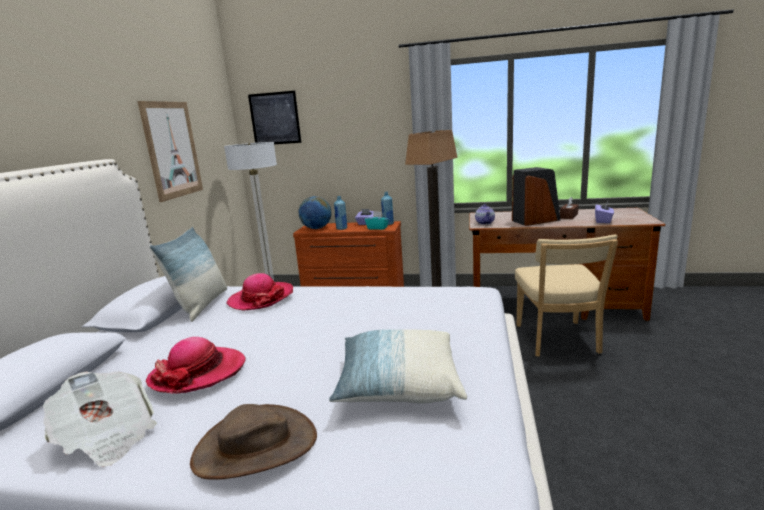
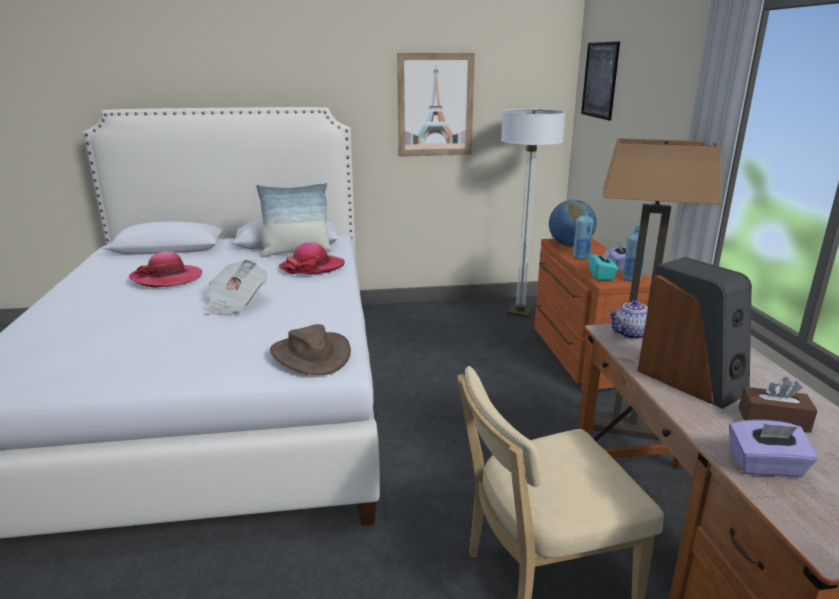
camera: 70 degrees right, 5 degrees up
(107, 437) = (99, 277): newspaper -> newspaper (235, 304)
(255, 447) = (61, 314): brown hat -> brown hat (310, 355)
(398, 384) = (116, 345): pillow -> none

